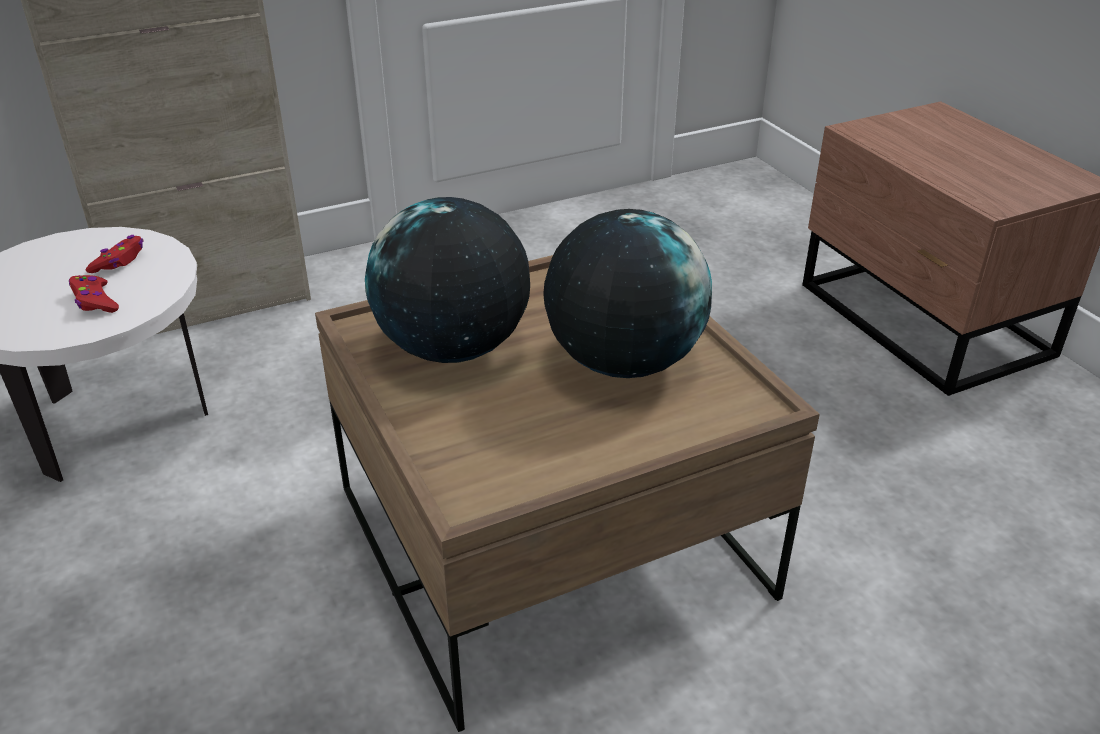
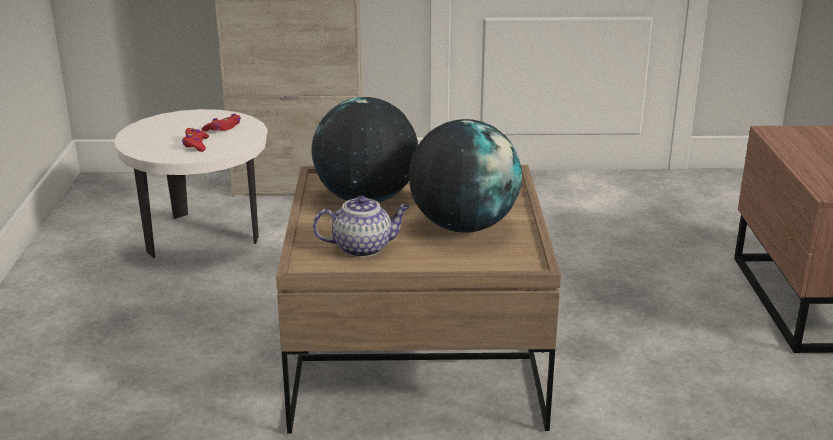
camera: 25 degrees right, 10 degrees down
(520, 440) = (363, 248): none -> teapot

